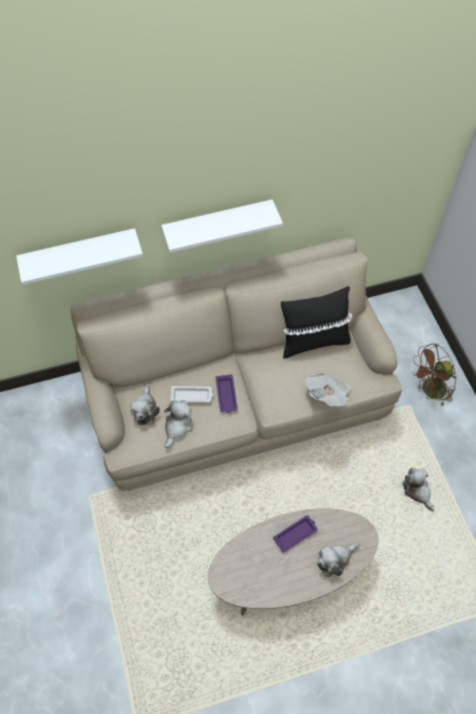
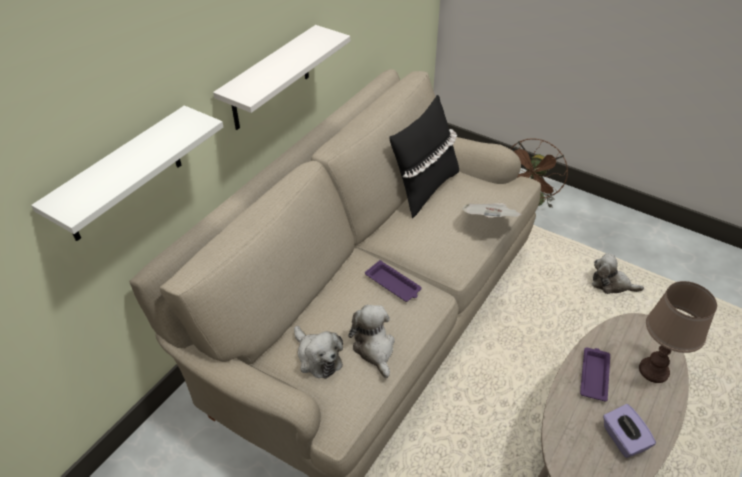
camera: 40 degrees left, 15 degrees down
(192, 396) = (357, 308): white tray -> none
(270, 578) = (623, 439): none -> purple tissue box
(334, 559) = (654, 370): plush toy -> brown table lamp

